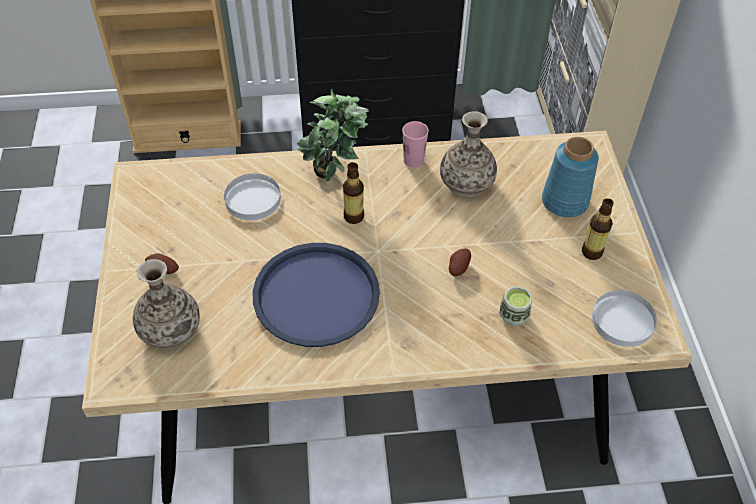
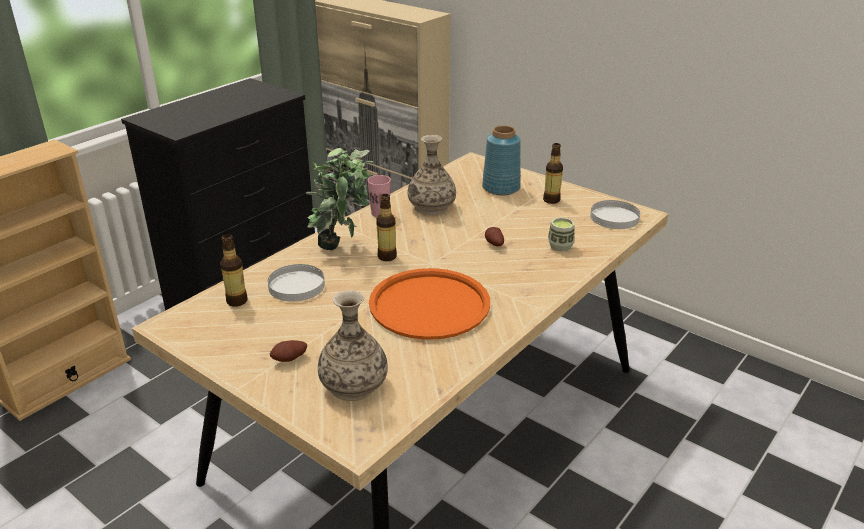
camera: 45 degrees left, 20 degrees down
(198, 185) = (237, 301): none -> bottle
(316, 295) = (429, 305): blue tray -> orange tray

